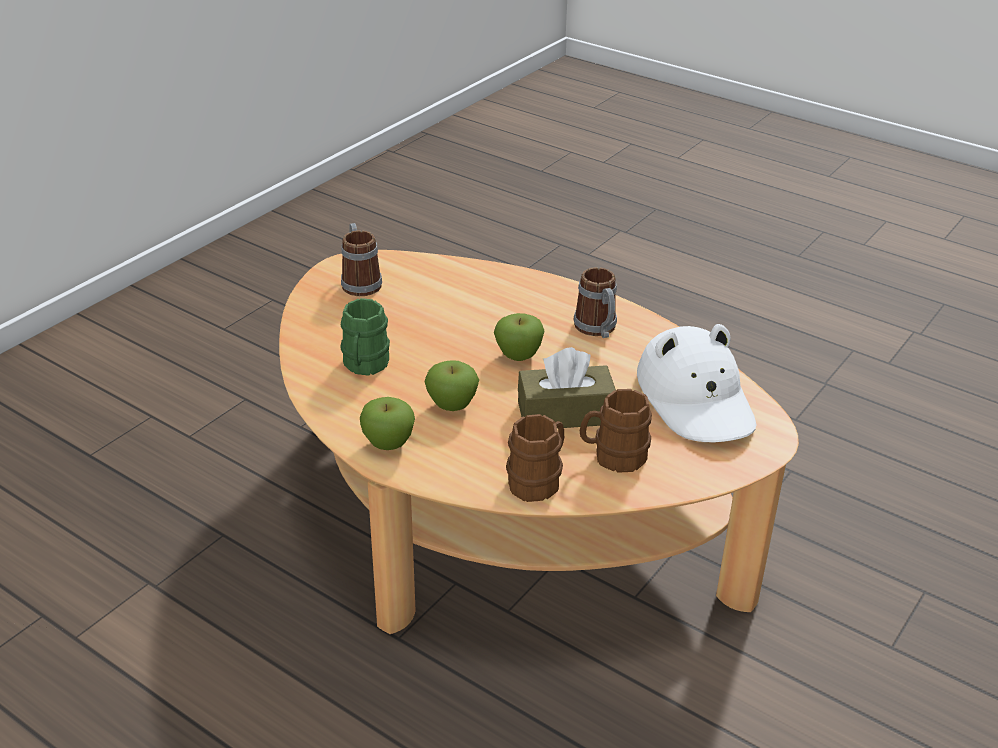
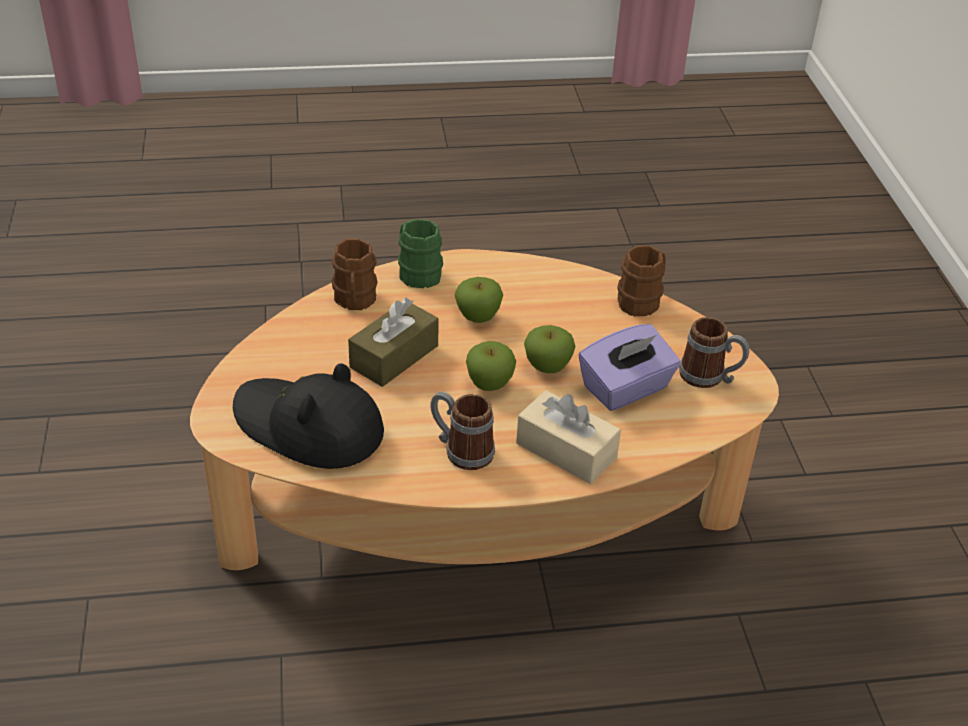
camera: 135 degrees right, 5 degrees up
(364, 366) = (580, 311): green mug -> green mug (416, 272)
(388, 443) = (478, 271): apple -> apple (547, 367)
(427, 304) = (626, 389): none -> purple tissue box
(527, 295) = (566, 450): none -> beige tissue box
(613, 456) = (323, 343): brown mug -> brown mug (642, 300)
(696, 399) = (308, 427): white hat -> black hat

